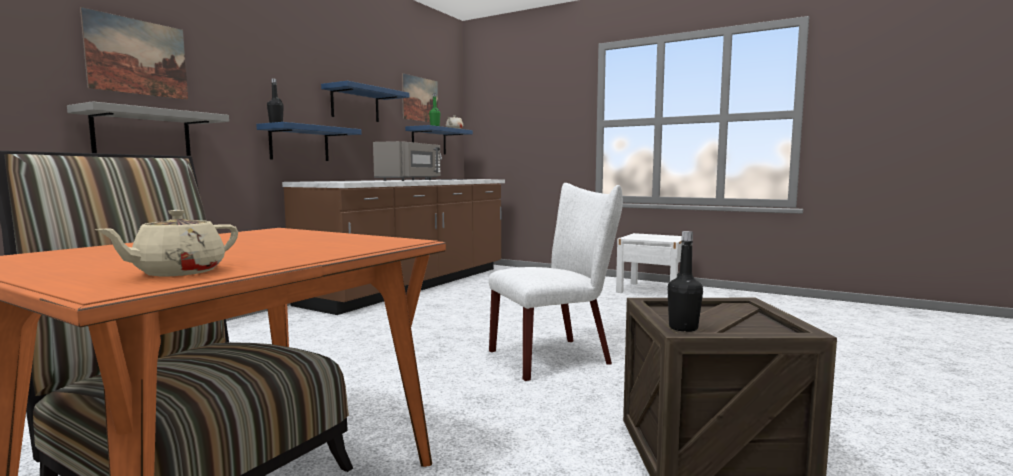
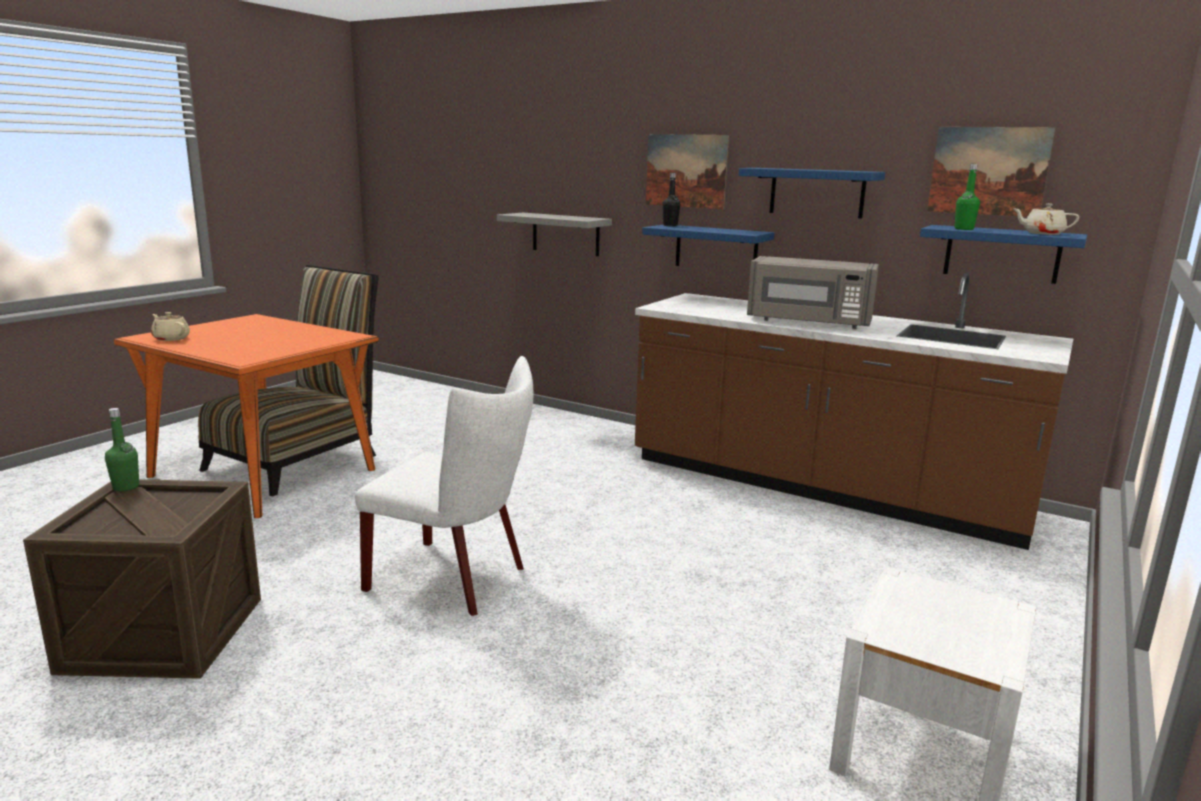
camera: 90 degrees right, 10 degrees up
(137, 57) = (567, 167): picture -> picture (686, 171)
(556, 356) = (456, 579): white chair -> white chair turned 45 degrees counterclockwise
(683, 328) = (126, 487): black bottle -> green bottle

